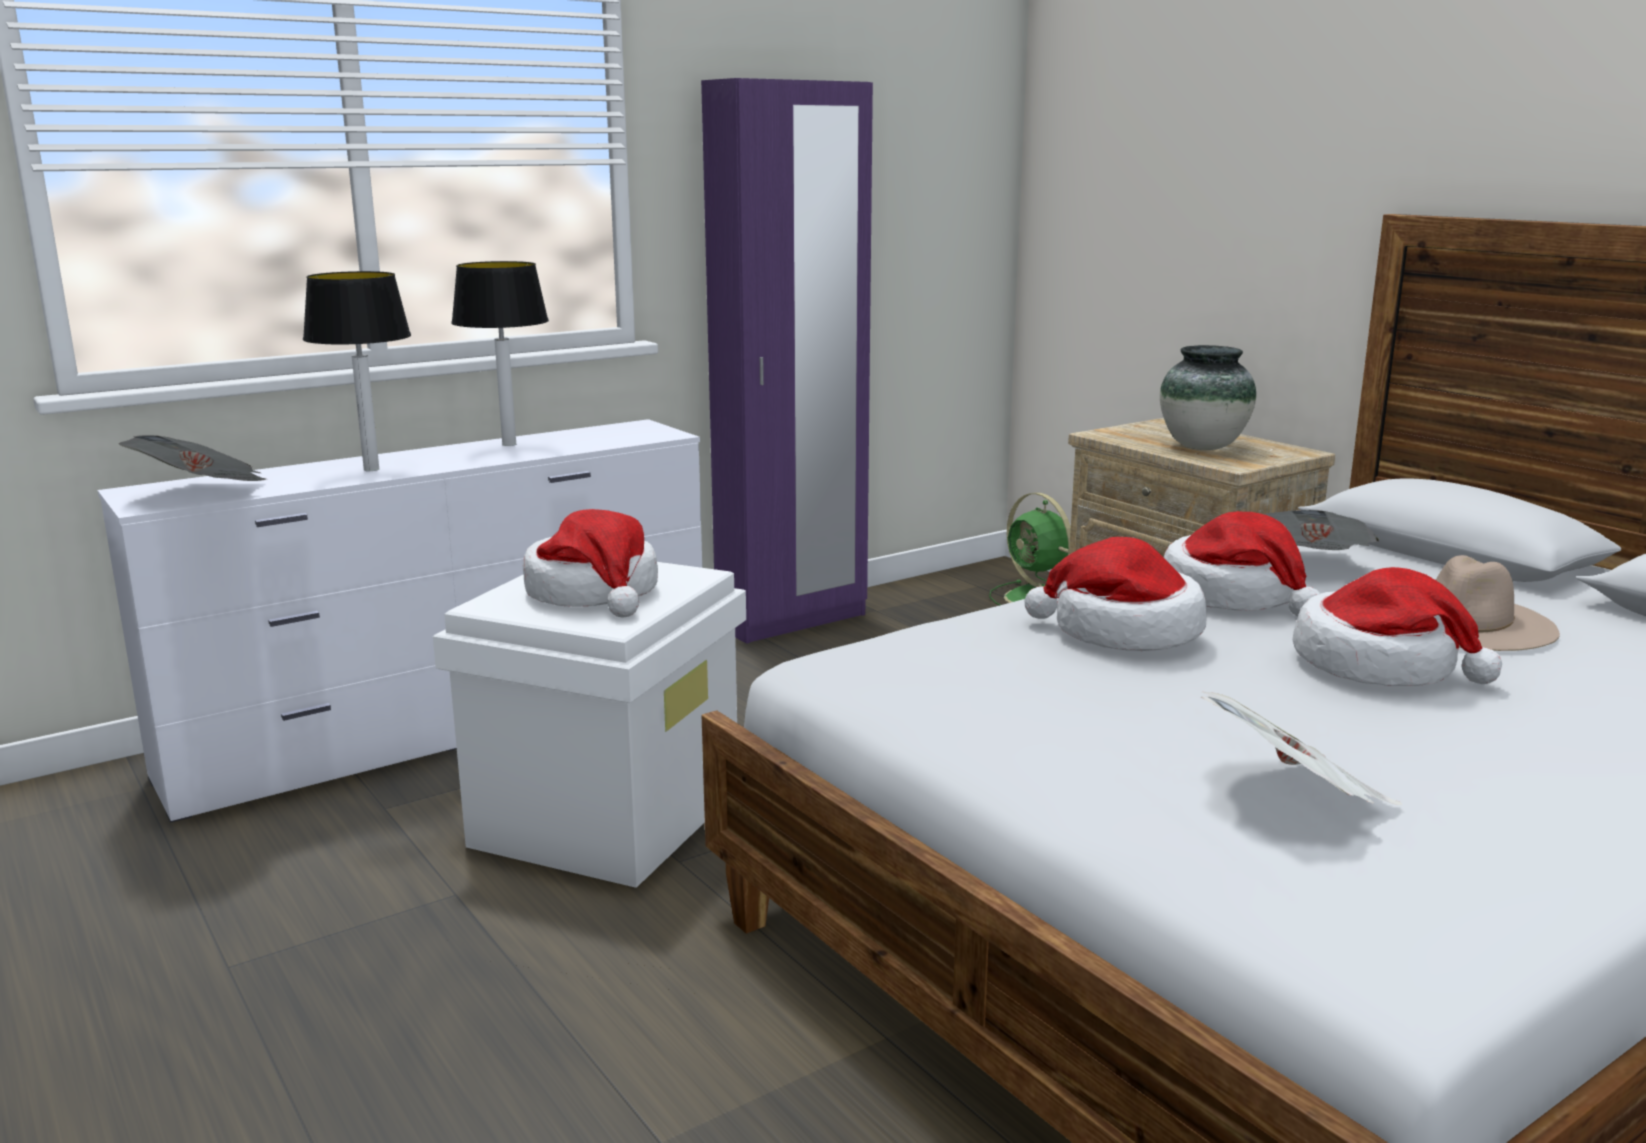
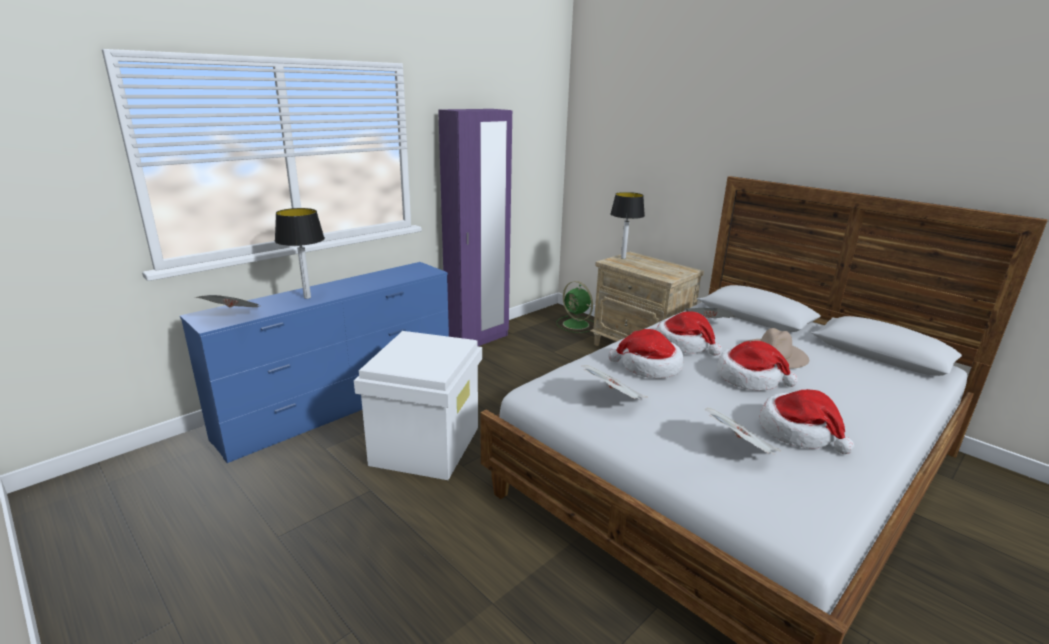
camera: 10 degrees left, 5 degrees up
(449, 730) = (342, 405): white dresser -> blue dresser
(508, 444) = (364, 279): table lamp -> table lamp (623, 258)
(594, 593) = (422, 355): hat -> hat (798, 432)
(1006, 685) = (613, 399): none -> newspaper
(1202, 446) = (651, 268): vase -> none

